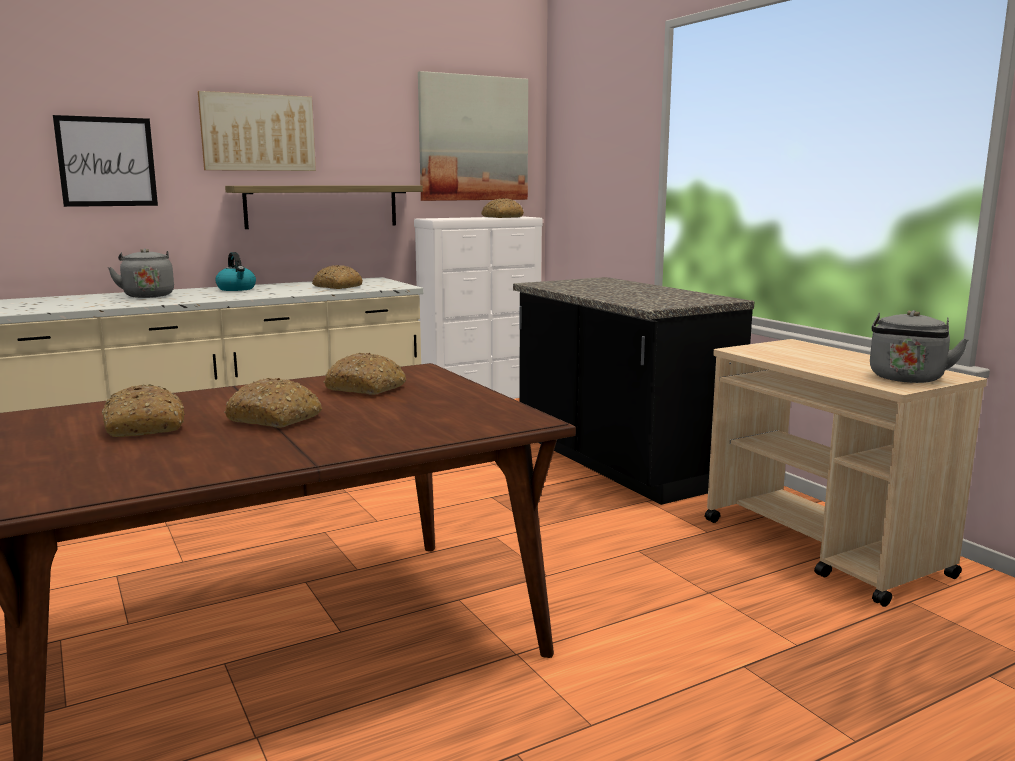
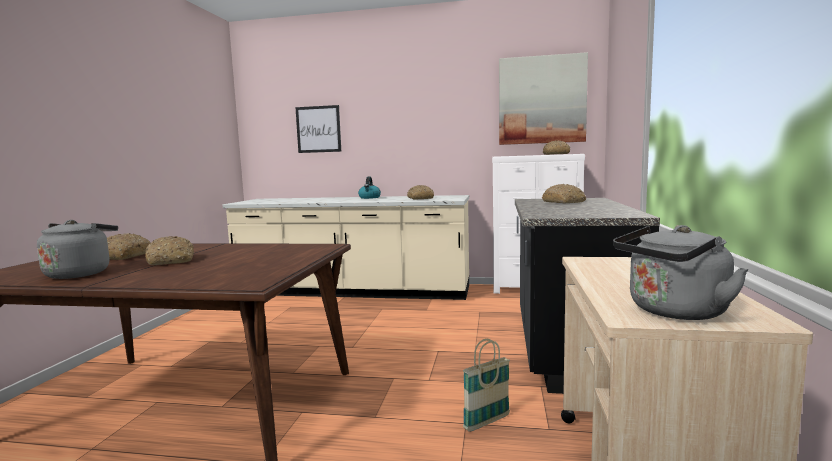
camera: 40 degrees right, 5 degrees down
(148, 295) = (322, 199): grey kettle -> grey kettle (80, 273)
(258, 132) = (395, 108): picture -> none
(322, 206) = (432, 150): shelf -> none
(367, 388) = (263, 252): bread -> bread (564, 202)
(654, 543) = (487, 422): none -> basket

